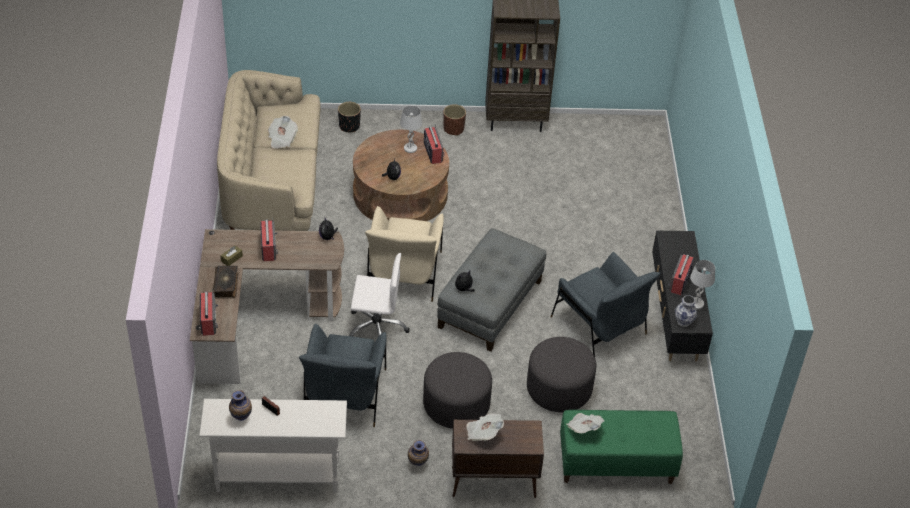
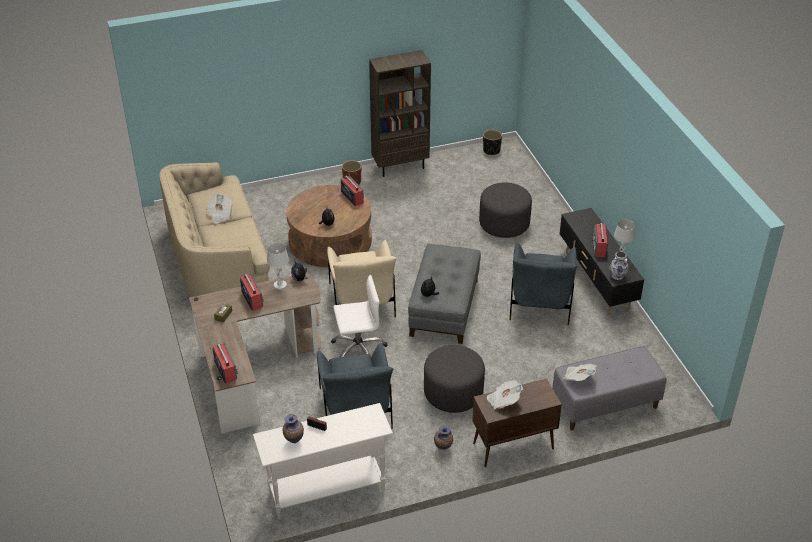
camera: 15 degrees left, 5 degrees down
(226, 285) = (228, 338): book -> none
(349, 126) = (264, 199): black planter -> black planter (491, 150)
(410, 148) = (332, 198): white table lamp -> white table lamp (280, 285)
(558, 389) = (531, 358): grey ottoman -> grey ottoman (504, 224)
(599, 326) = (540, 302): grey armchair -> grey armchair turned 60 degrees clockwise
(615, 464) = (605, 405): green bench -> grey bench

